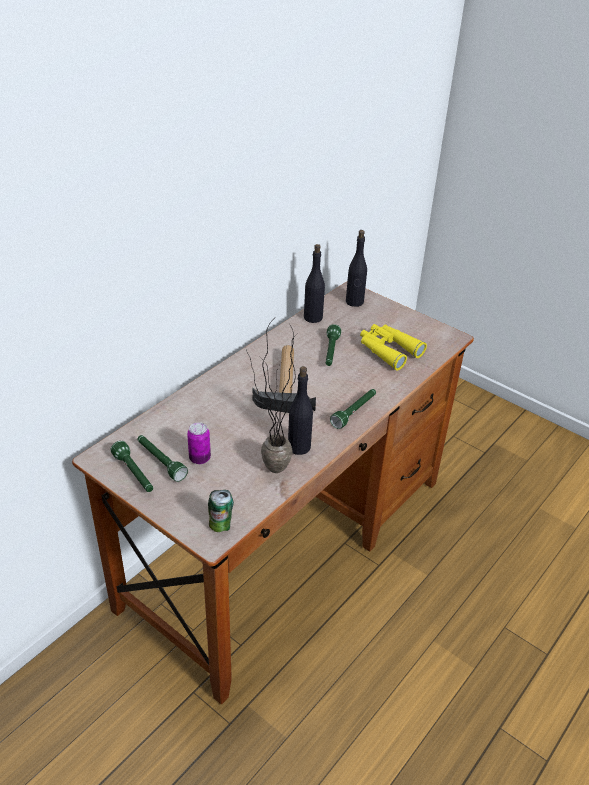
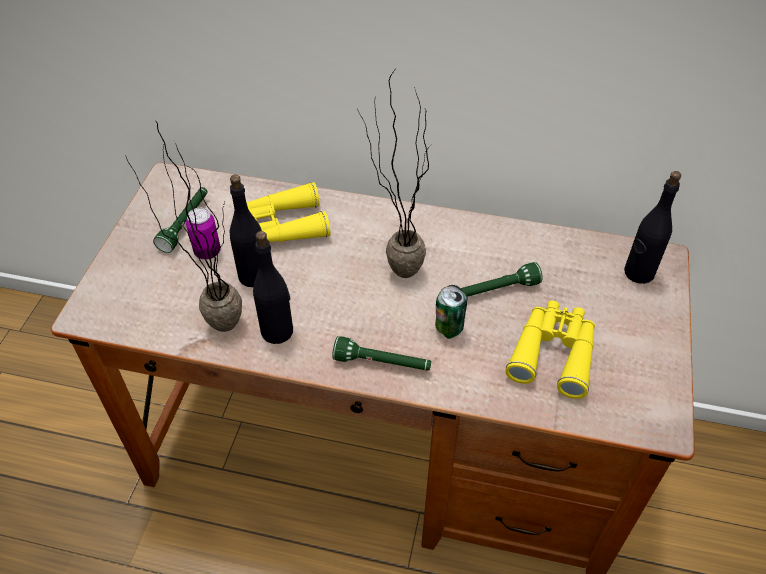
camera: 65 degrees right, 10 degrees up
(134, 474) = (157, 213): green flashlight -> none
(205, 416) = (282, 226): none -> yellow binoculars
(221, 526) = (108, 314): can -> can (448, 329)
(284, 383) = (393, 270): hammer -> potted plant
(313, 317) = (558, 243): black bottle -> black bottle (254, 276)

